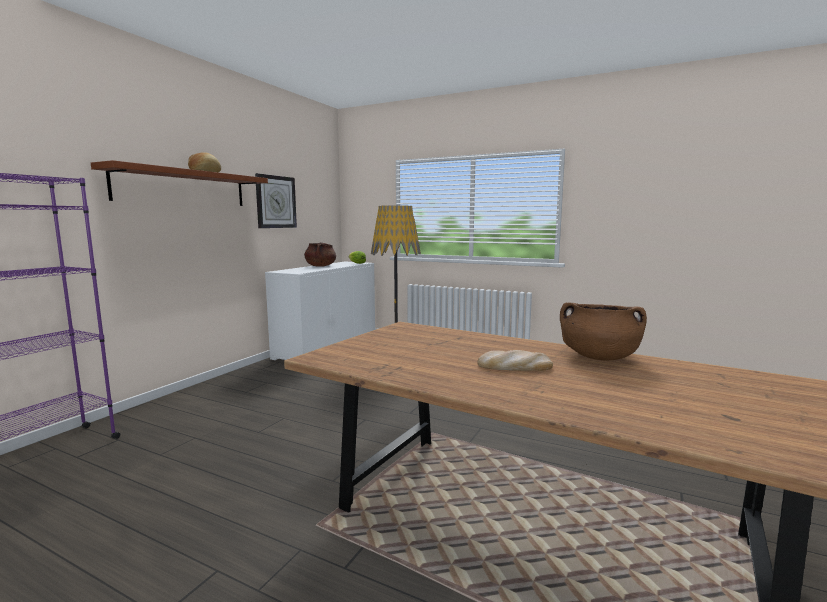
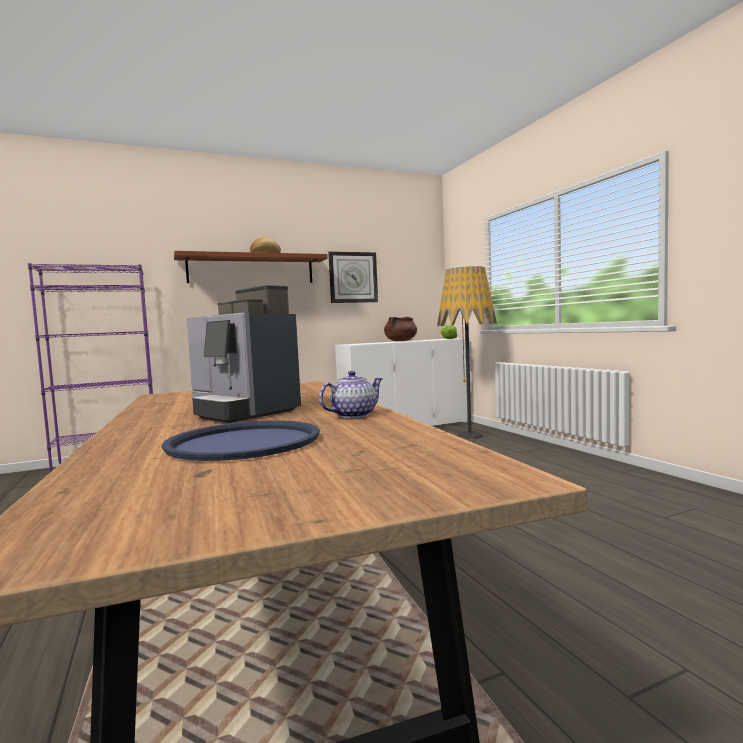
camera: 40 degrees right, 5 degrees down
(514, 366) = (242, 412): bread -> coffee machine
(599, 357) = (352, 415): brown cooking pot -> teapot
(646, 392) = (244, 442): none -> blue tray

